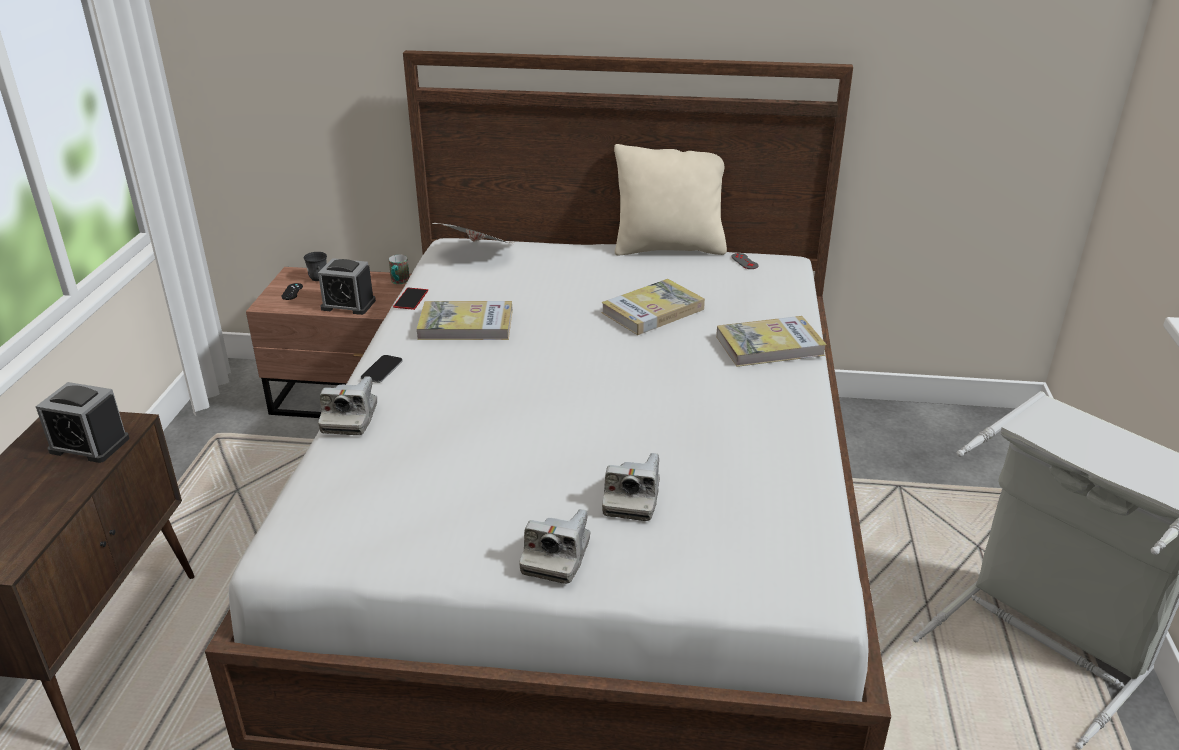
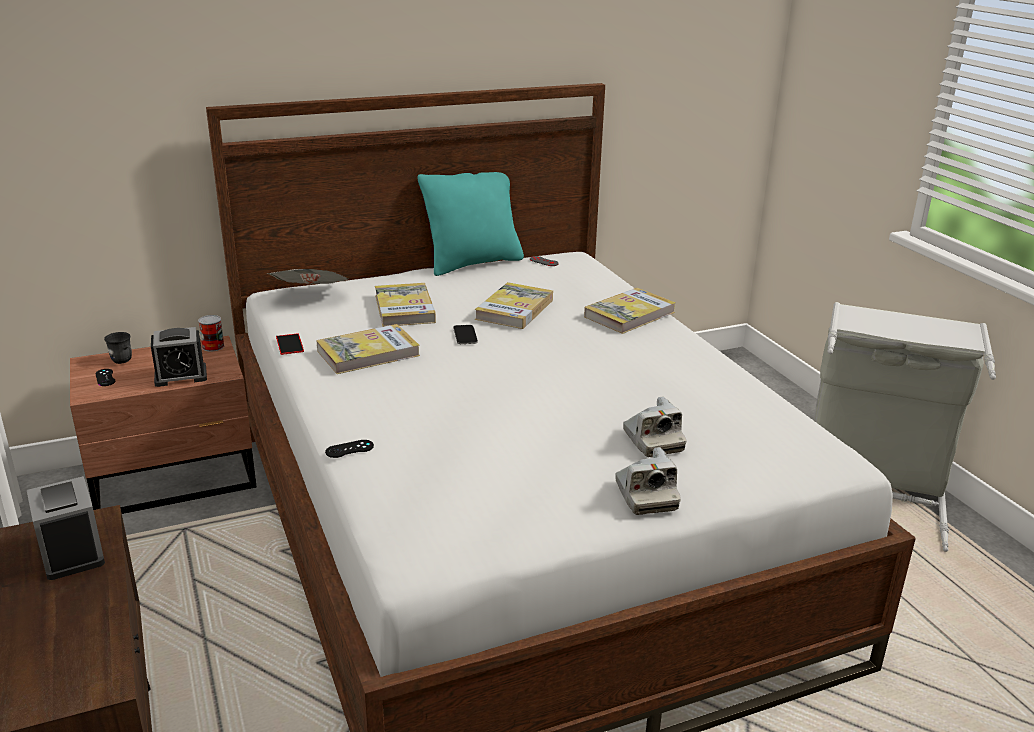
camera: 30 degrees left, 5 degrees down
(89, 445) = (71, 552): alarm clock -> alarm clock turned 105 degrees counterclockwise
(350, 419) = (349, 449): camera -> black game controller
(382, 370) = (332, 404): phone -> phone (465, 335)
(399, 282) = (213, 346): mug -> can
(548, 285) = (404, 308): none -> book
(669, 248) = (473, 263): beige pillow -> turquoise pillow

